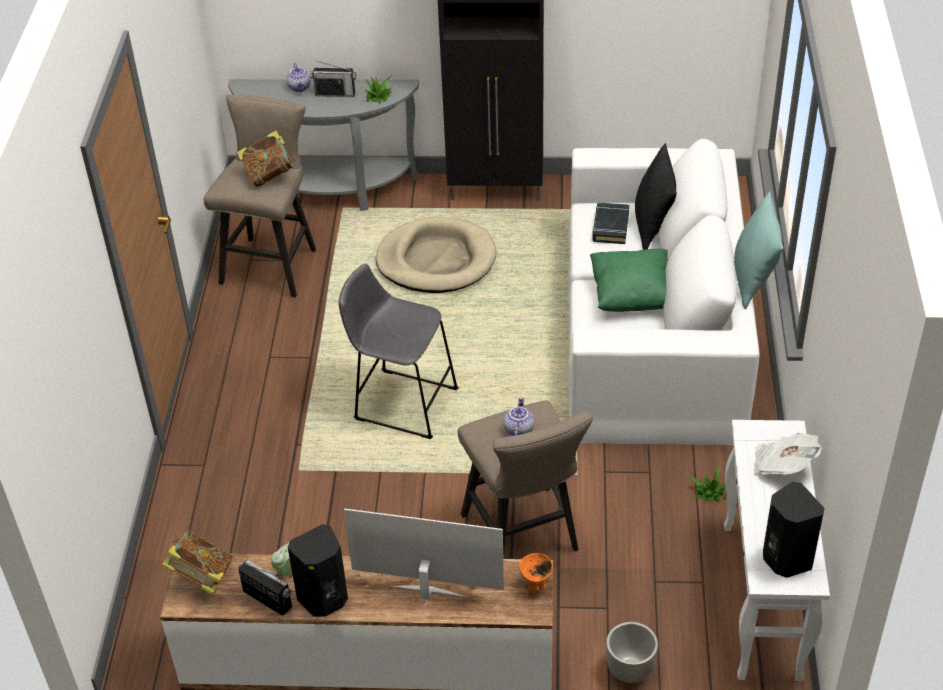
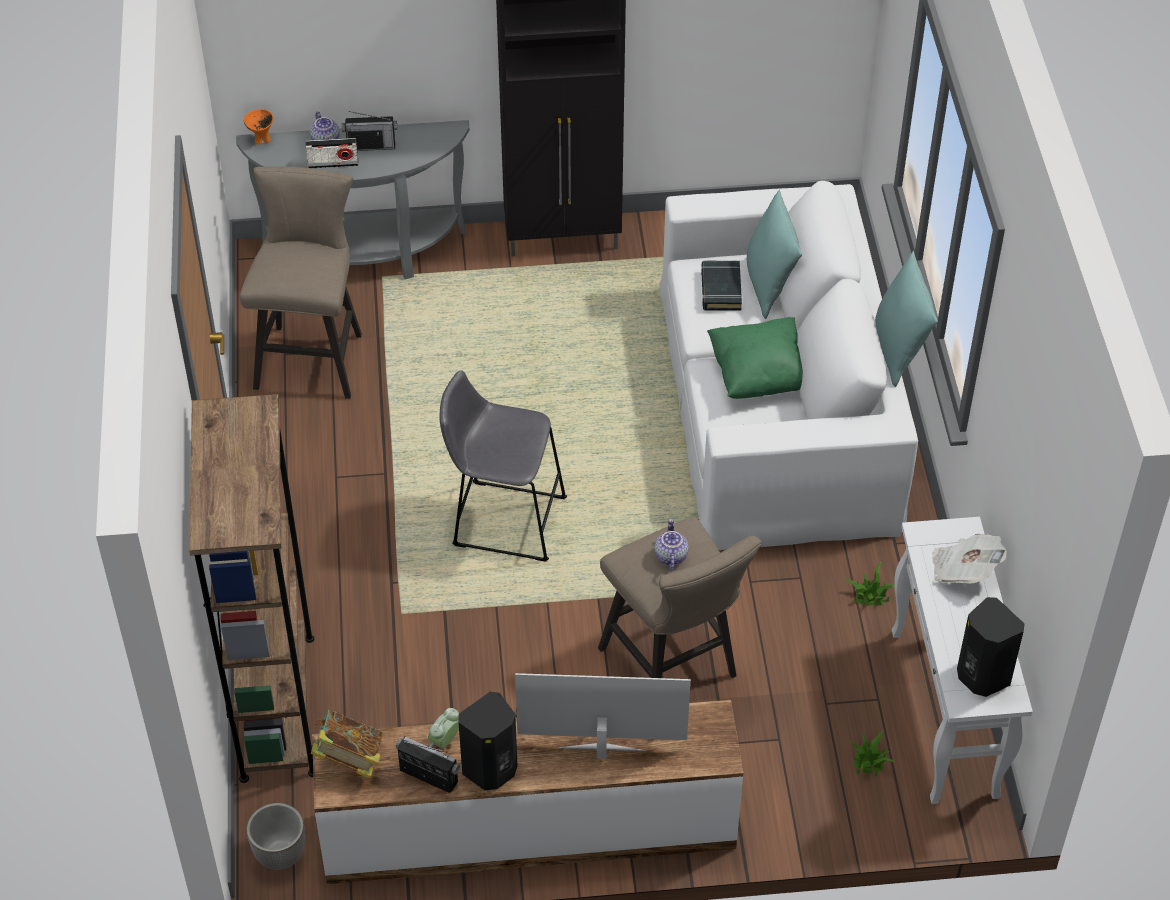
camera: 10 degrees left, 5 degrees up
(176, 537) = (277, 707): none -> brown bookcase
(269, 175) = (315, 261): book -> none
(301, 104) = (333, 164): none -> radio
(378, 96) = (424, 146): potted plant -> potted plant (869, 761)
(436, 260) = (509, 336): beige dog bed -> none
(536, 585) = (718, 730): orange bowl -> orange bowl (262, 140)
(629, 670) = (814, 806): planter -> planter (280, 855)
(653, 226) = (769, 285): black pillow -> turquoise pillow

